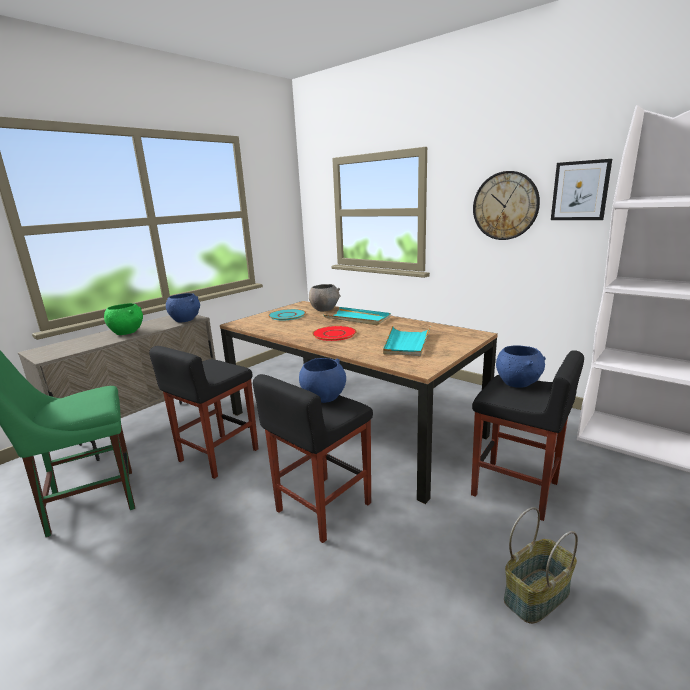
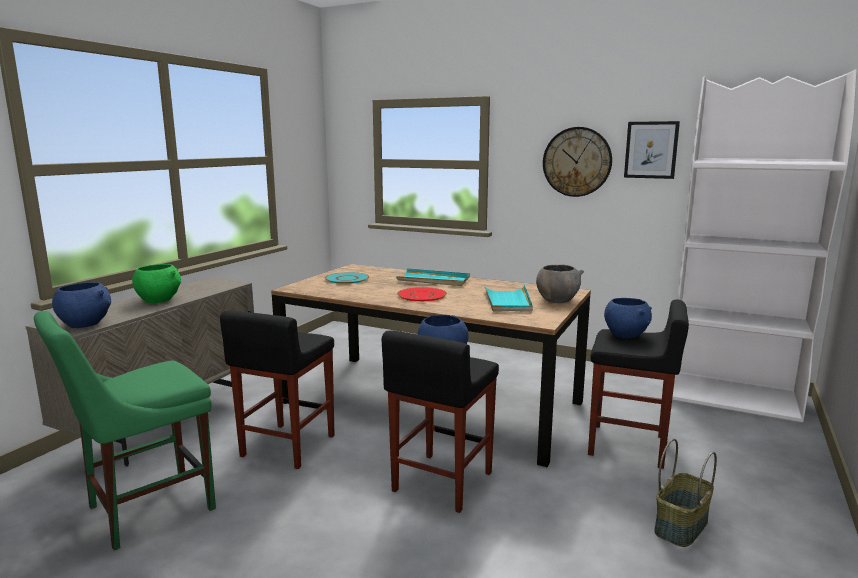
camera: 15 degrees left, 5 degrees down
(185, 320) = (223, 286): blue bowl -> blue bowl (85, 324)
(324, 309) = (386, 272): grey bowl -> grey bowl (557, 300)

